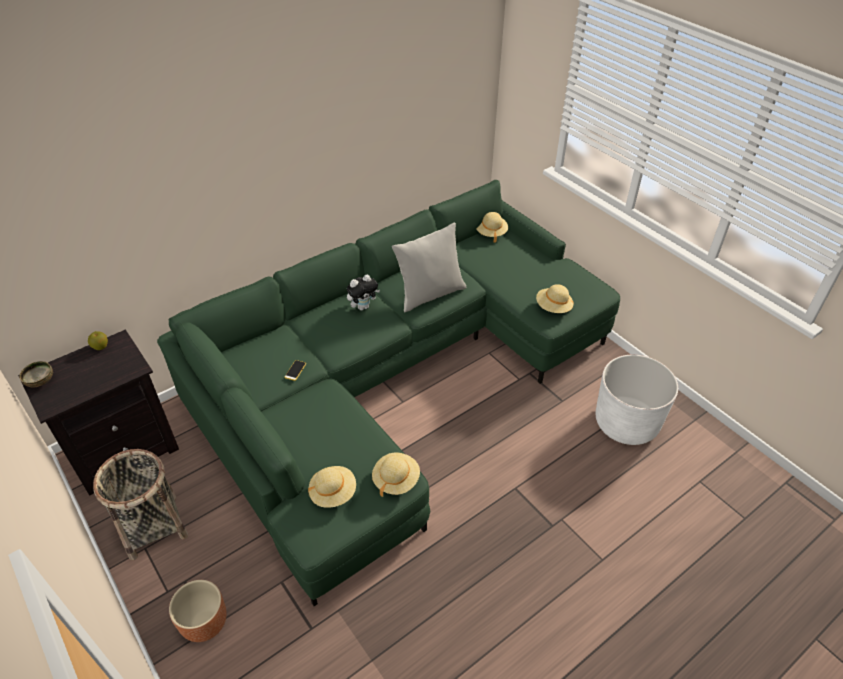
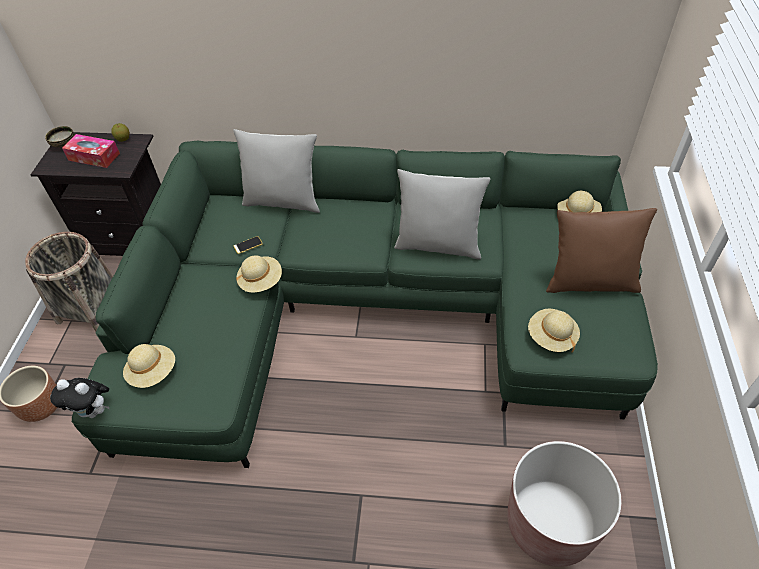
camera: 45 degrees right, 5 degrees up
(90, 374) = (94, 157): none -> tissue box
(283, 327) = (283, 201): none -> grey pillow
(363, 306) = (365, 221): plush toy -> plush toy (94, 411)
(396, 480) = (207, 400): beige hat -> beige hat (261, 281)
(539, 266) = (590, 282): none -> brown pillow
(626, 423) = (550, 524): white planter -> brown planter

